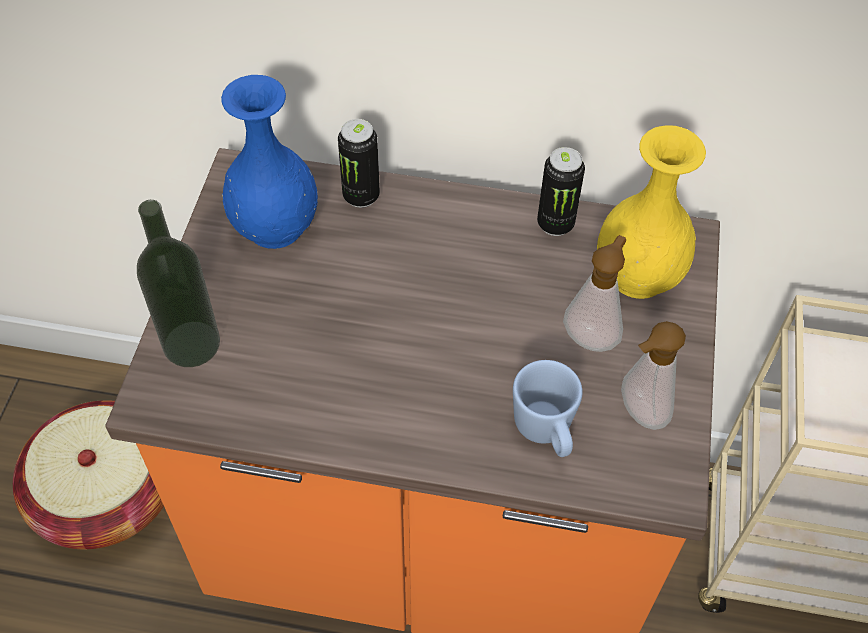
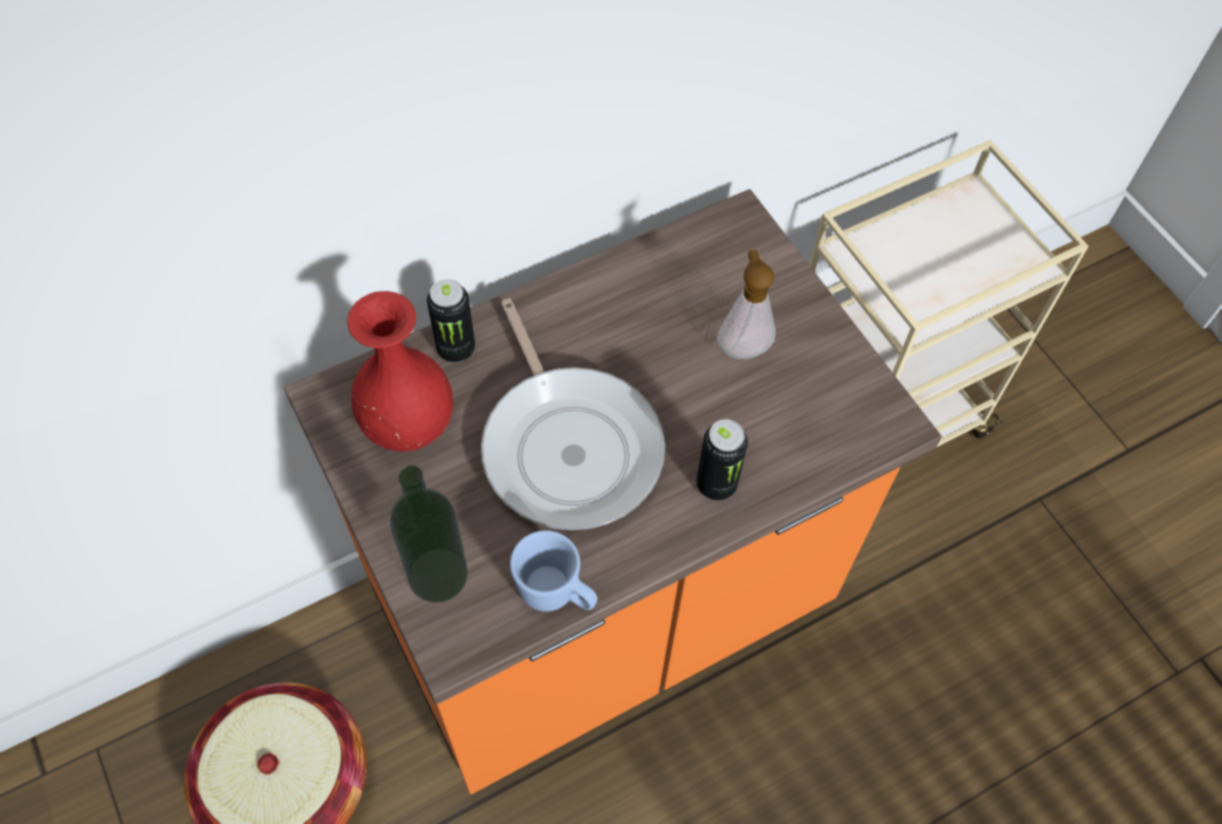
camera: 40 degrees left, 5 degrees up
(276, 226) = (408, 424): blue vase -> red vase
(376, 318) = (569, 445): none -> frying pan
(545, 432) = (777, 444): blue mug -> blue mug (556, 594)
(555, 224) = (634, 270): can -> can (716, 484)
(638, 414) = (827, 383): soap dispenser -> none
(639, 276) = (733, 273): yellow vase -> none

